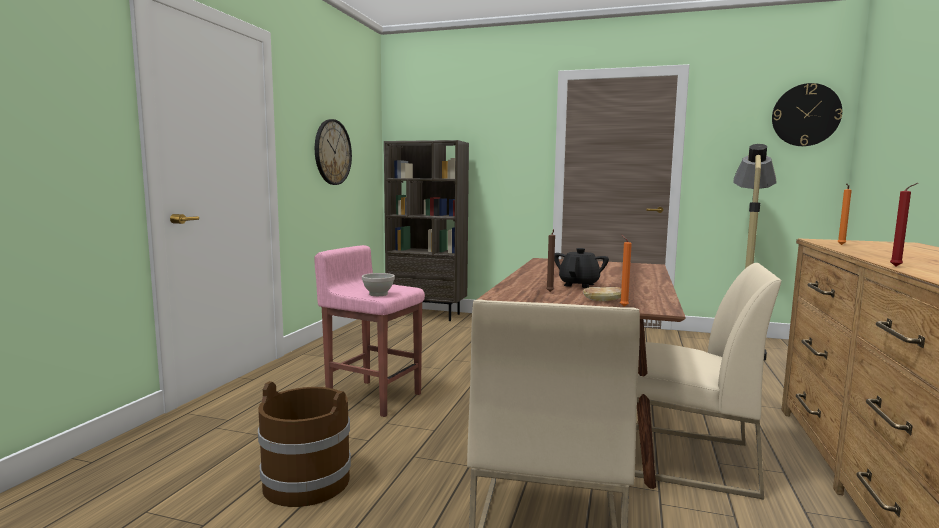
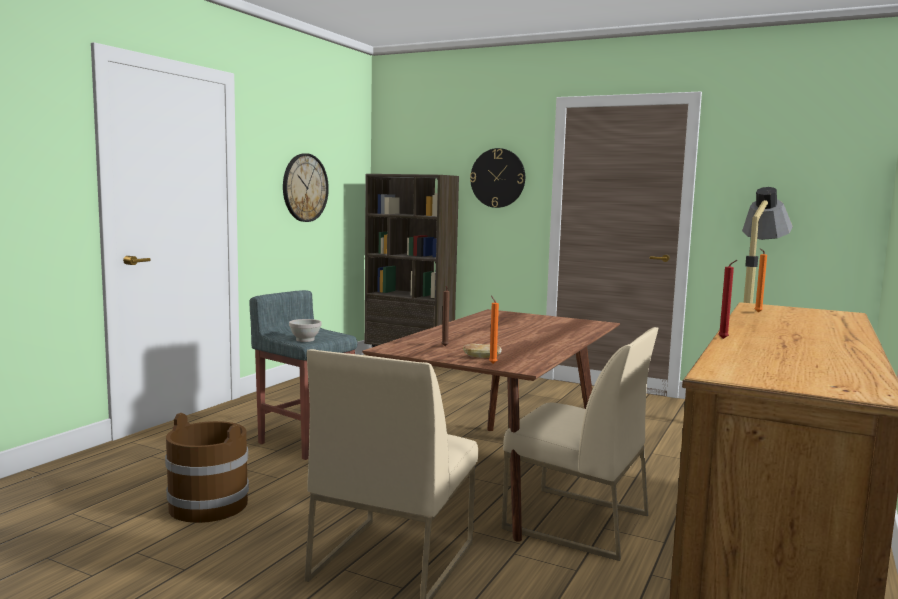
camera: 10 degrees right, 0 degrees up
(373, 397) = (305, 442): pink stool -> grey stool
(579, 285) = (485, 340): black teapot -> none
(806, 115) = (836, 152): wall clock -> wall clock (497, 178)

